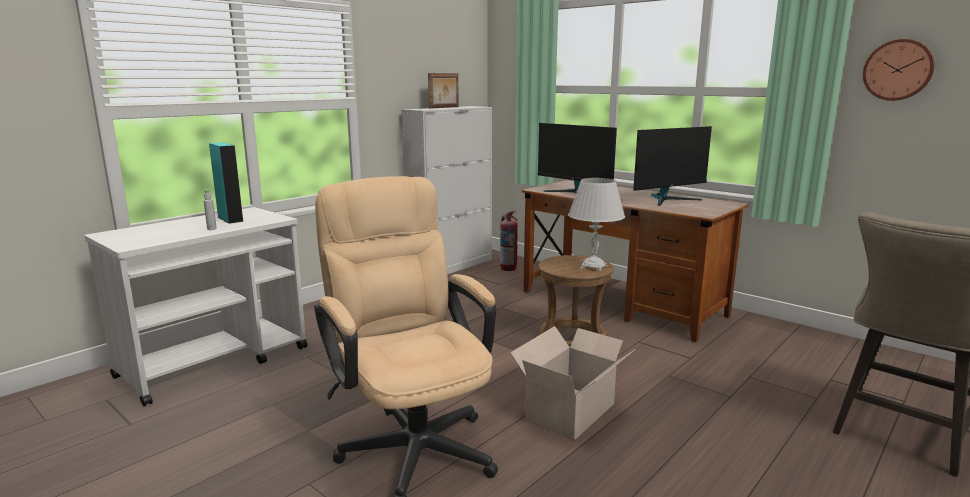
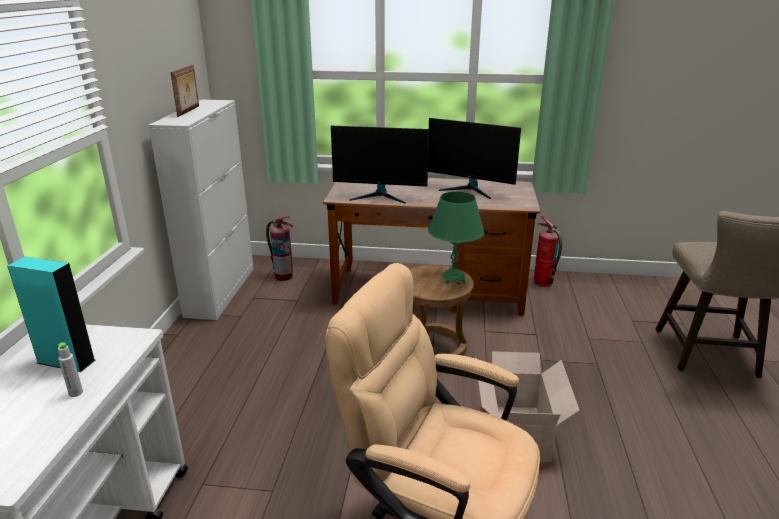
camera: 35 degrees left, 10 degrees up
(593, 267) = (453, 279): white table lamp -> green table lamp
(668, 199) = (470, 189): monitor -> monitor turned 90 degrees clockwise
(756, 326) = (543, 282): none -> fire extinguisher
(898, 70) = (641, 61): wall clock -> none

